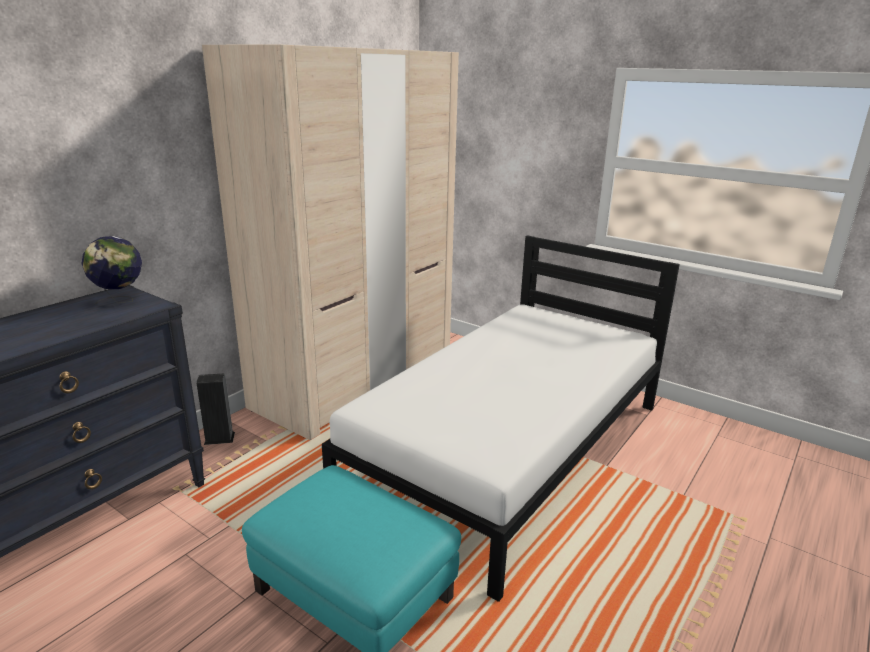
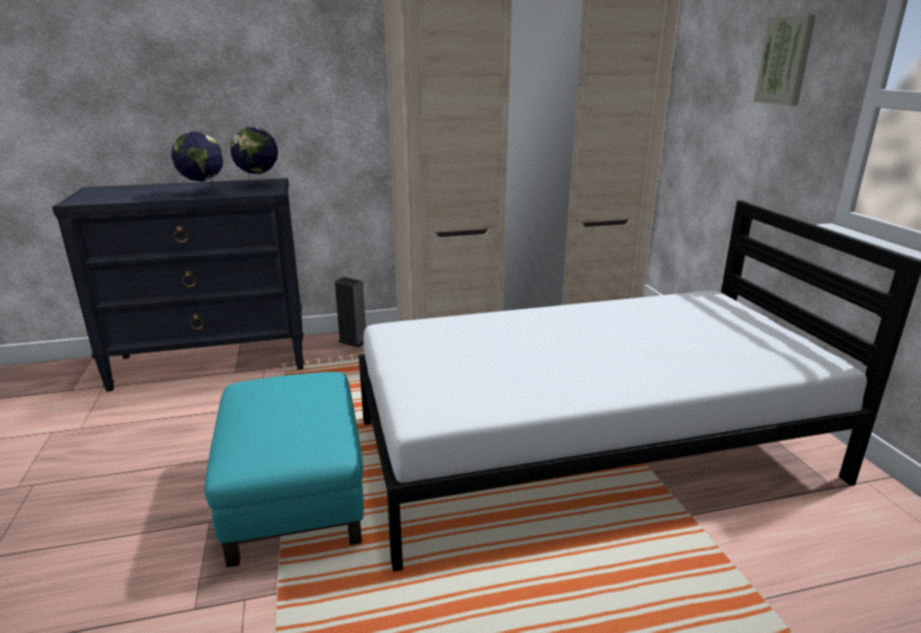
camera: 40 degrees right, 0 degrees up
(76, 326) = (203, 194): none -> globe
(535, 132) = (786, 60): none -> picture

